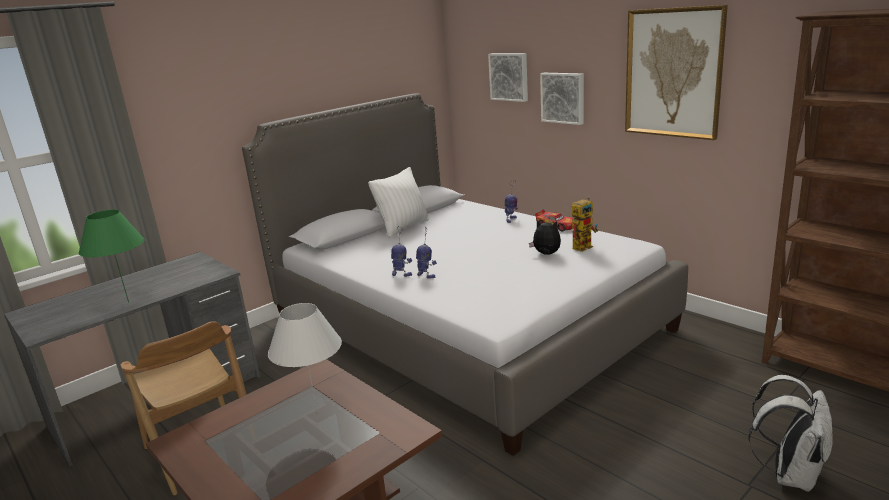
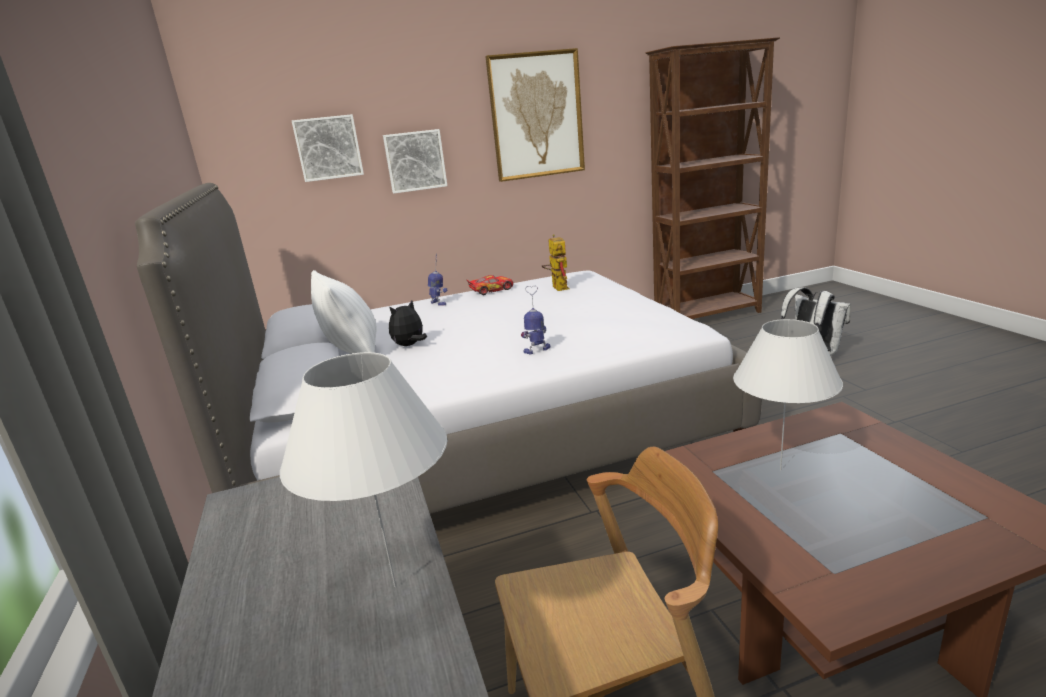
camera: 65 degrees left, 0 degrees up
(128, 302) = (395, 586): green table lamp -> white table lamp
(401, 274) = (514, 362): toy robot -> none
(546, 254) = (556, 300): plush toy -> plush toy (409, 345)

